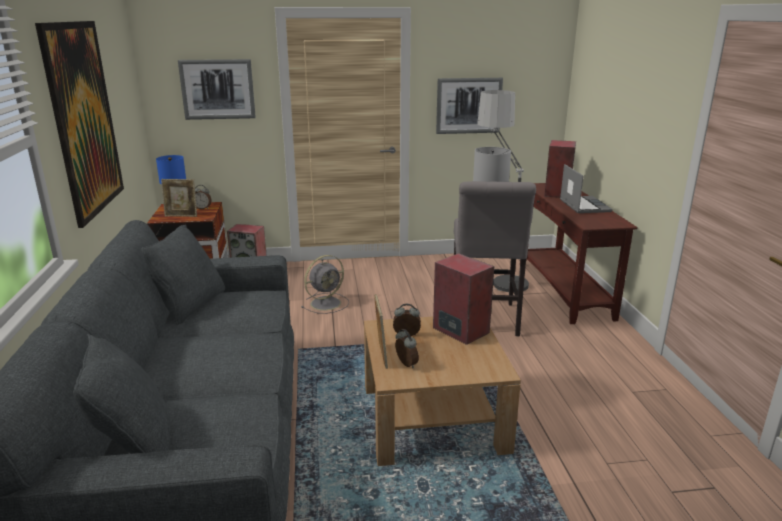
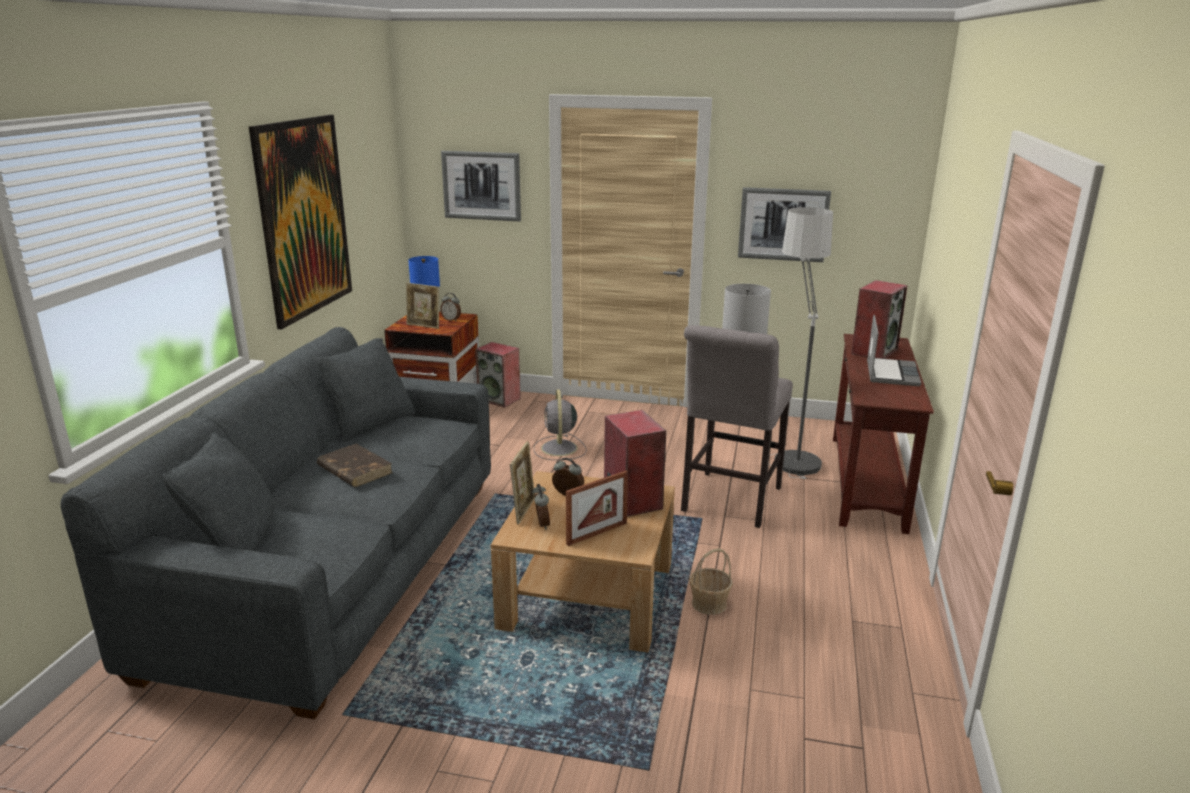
camera: 20 degrees right, 0 degrees up
(210, 348) = (354, 469): none -> brown book
(327, 303) = (559, 449): grey fan -> grey fan turned 105 degrees clockwise
(457, 363) = (597, 533): none -> picture frame
(527, 402) = (708, 603): none -> basket

